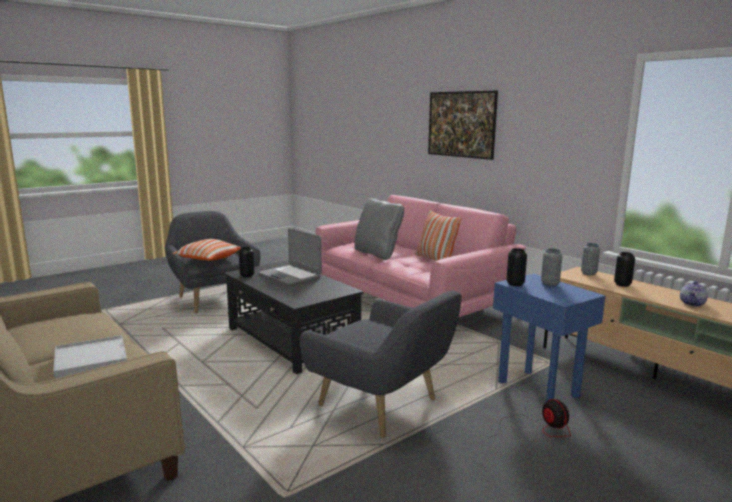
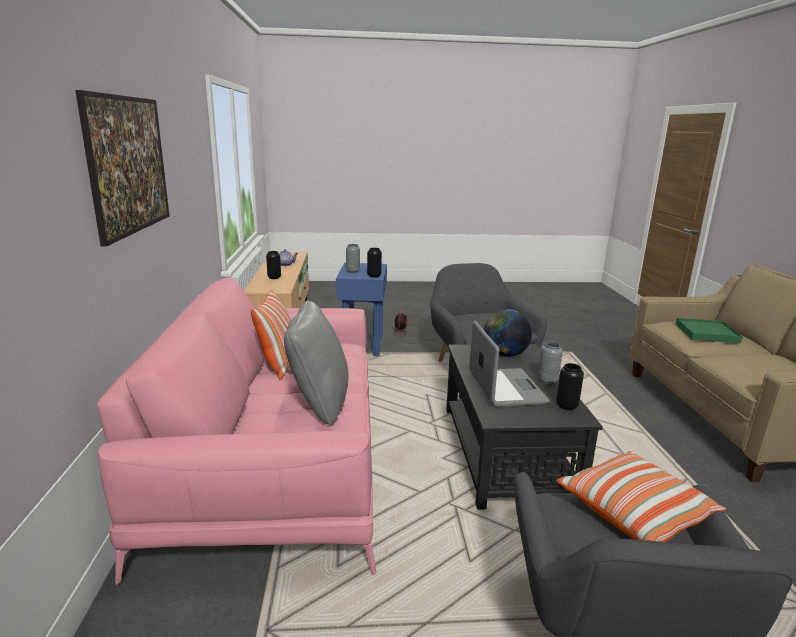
camera: 145 degrees left, 5 degrees up
(91, 360) = (706, 333): white tray -> green tray
(311, 294) = (504, 354): none -> globe
(588, 273) = (261, 287): grey vase -> grey vase (547, 381)

